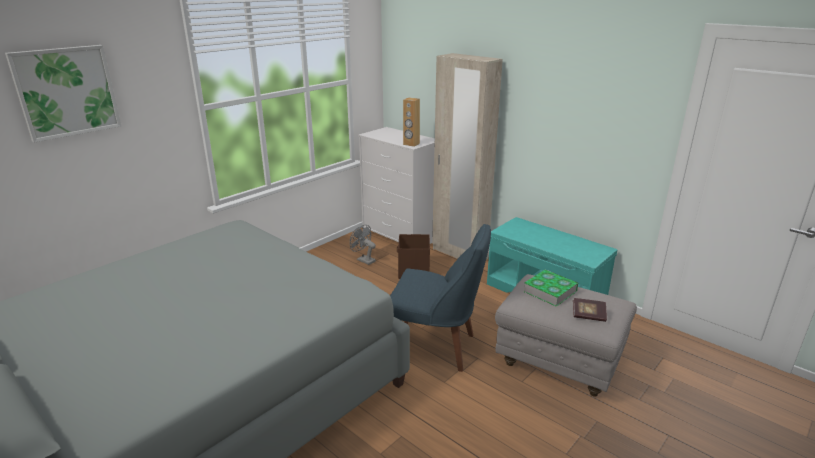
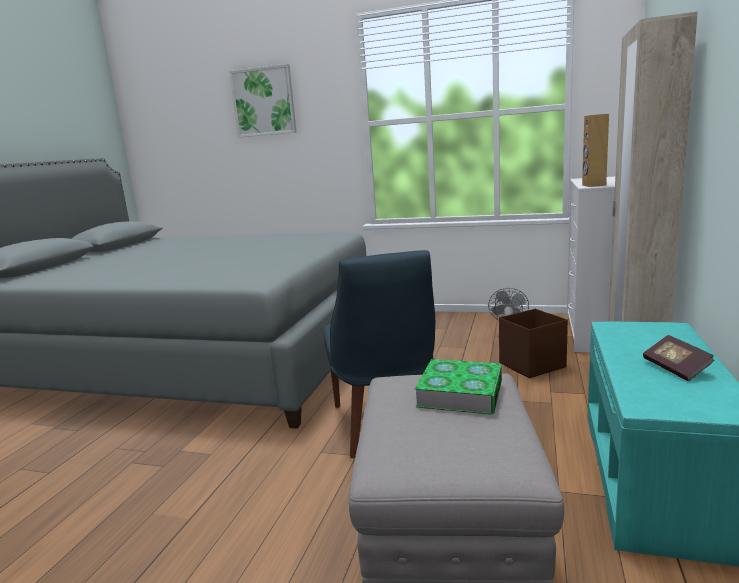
camera: 65 degrees right, 10 degrees down
(588, 315) = (415, 439): book -> book (676, 368)

